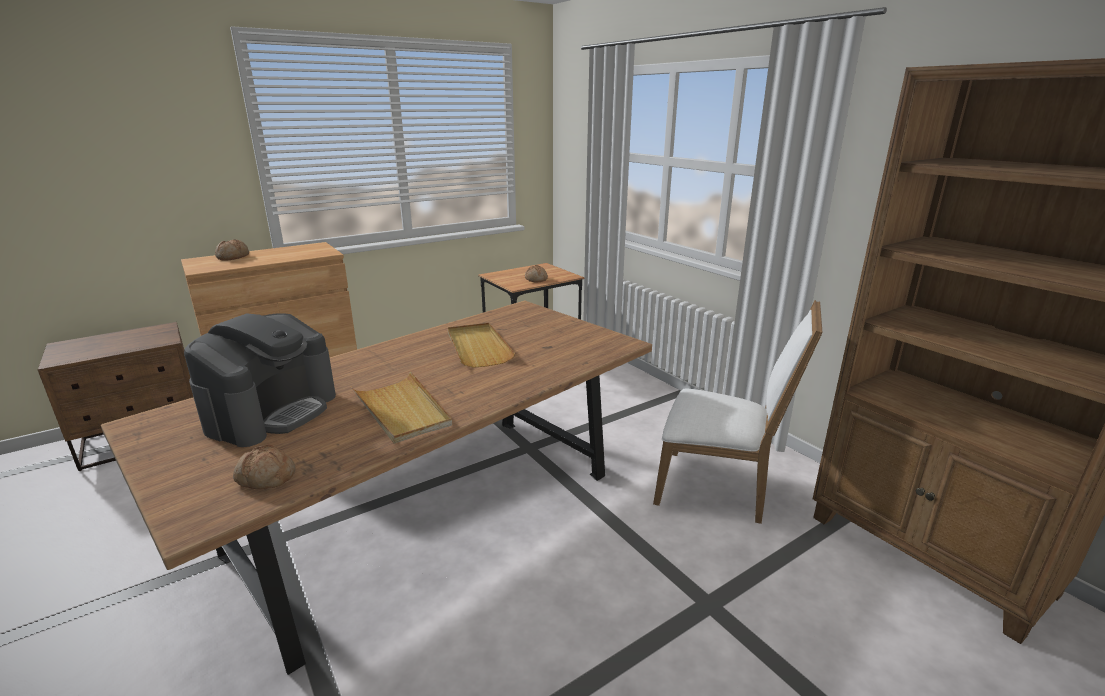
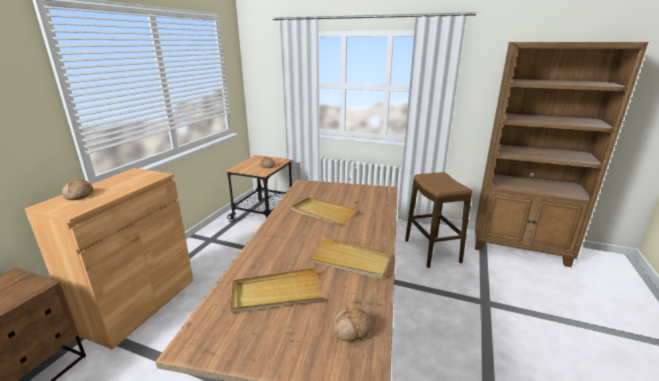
camera: 35 degrees left, 0 degrees up
(272, 412) = (276, 293): coffee machine -> beige tray
(720, 489) = (432, 251): white chair -> stool

